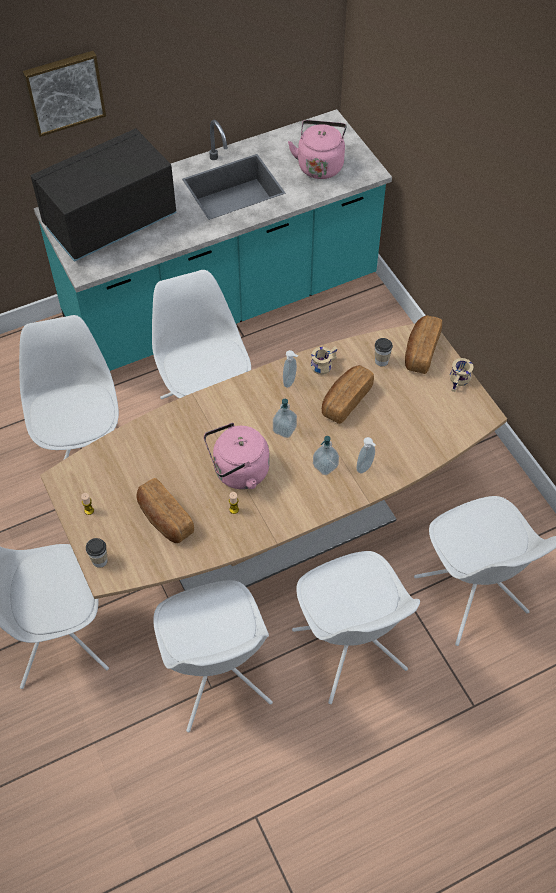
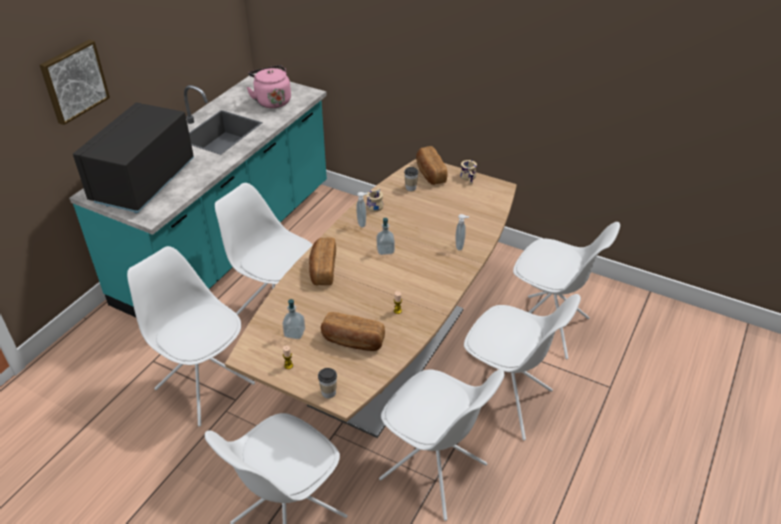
camera: 35 degrees left, 15 degrees down
(238, 472) = (378, 288): pink kettle -> none
(325, 466) = (433, 257): soap dispenser -> soap dispenser (294, 333)
(345, 400) = (409, 217): bread -> bread (322, 269)

